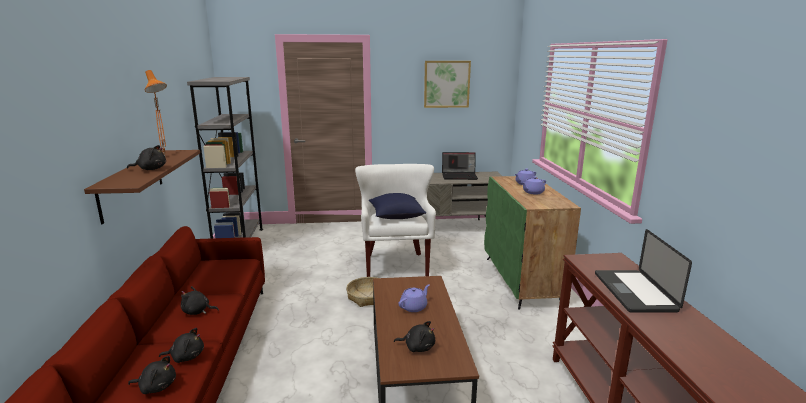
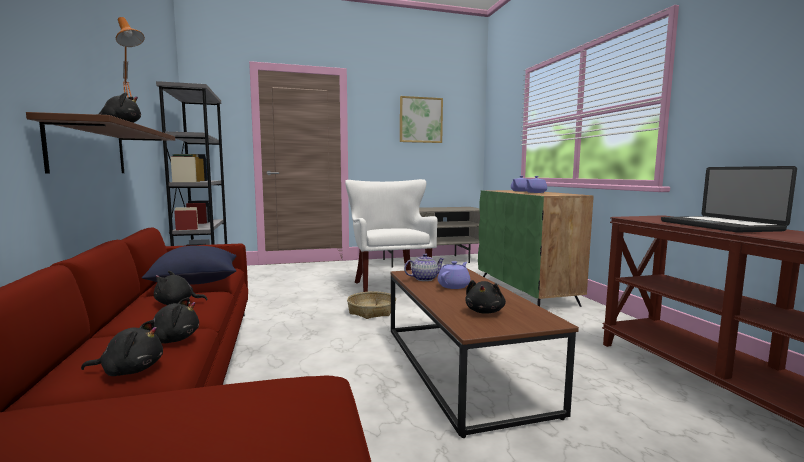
camera: 10 degrees left, 10 degrees down
(395, 293) = (424, 279): none -> teapot
(396, 216) = (392, 228): blue pillow -> blue pillow (195, 282)
(417, 347) = (485, 311): black plush toy -> black plush toy turned 105 degrees clockwise
(459, 176) = (438, 208): laptop -> none

